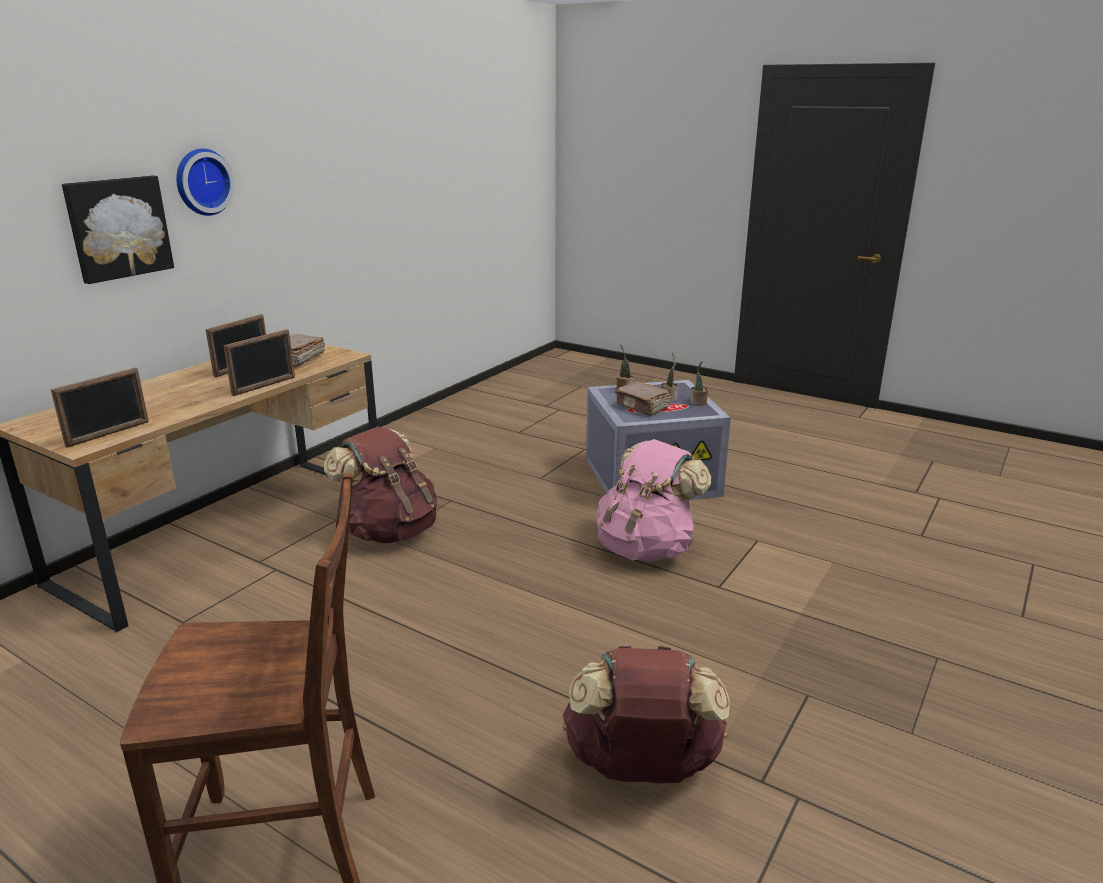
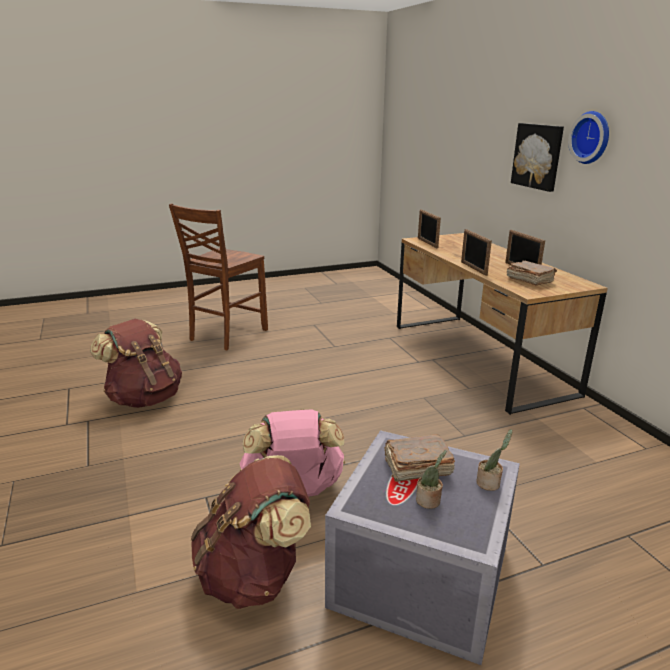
camera: 125 degrees right, 0 degrees up
(389, 531) = (433, 400): brown backpack -> brown backpack (254, 575)
(698, 403) = (392, 516): potted plant -> none

